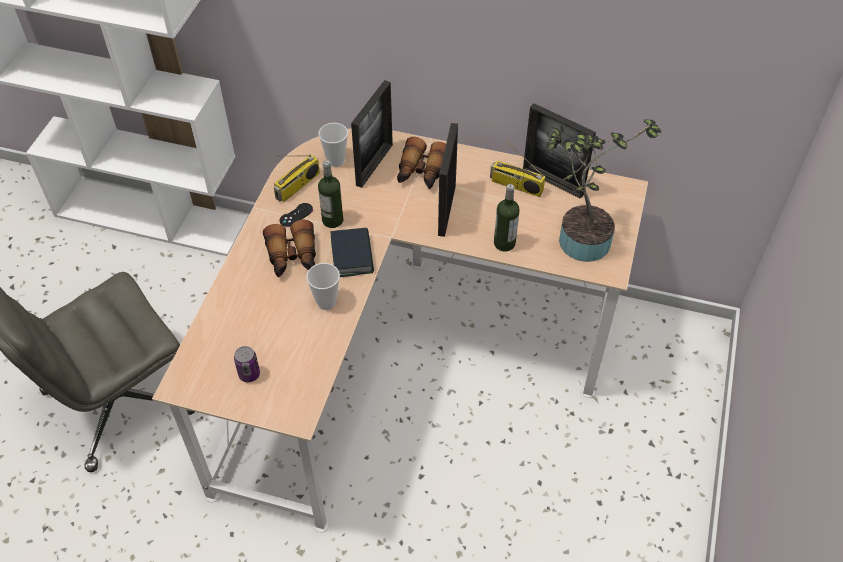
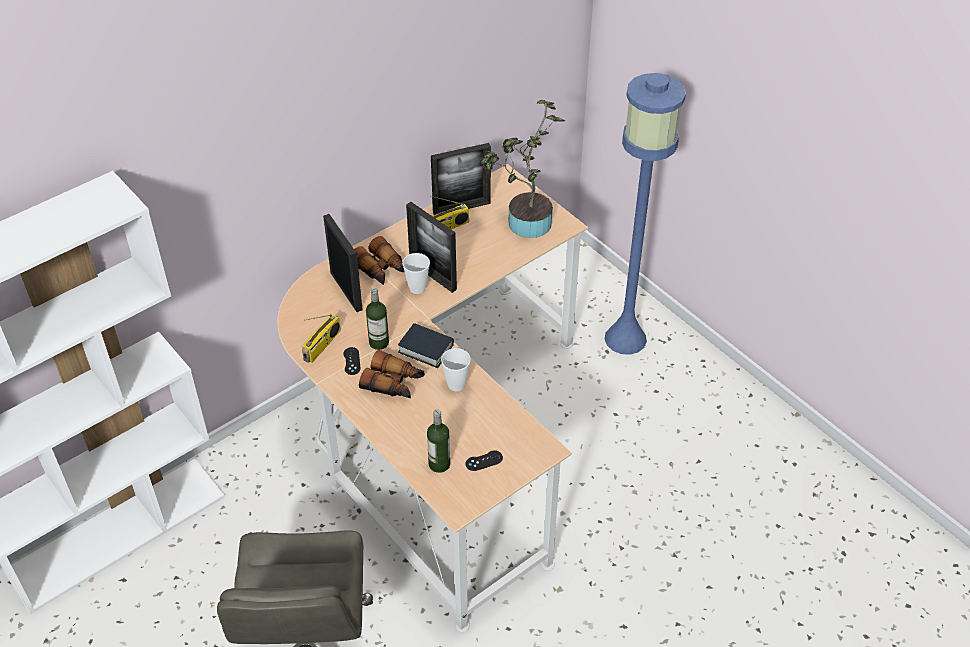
camera: 55 degrees left, 5 degrees down
(249, 374) = (484, 461): can -> black game controller
(298, 186) = (322, 346): radio -> radio turned 45 degrees clockwise
(335, 160) = (318, 311): cup -> cup (417, 288)
(504, 243) = (493, 262): bottle -> bottle (439, 464)
(641, 436) = (624, 338): none -> blue floor lamp

